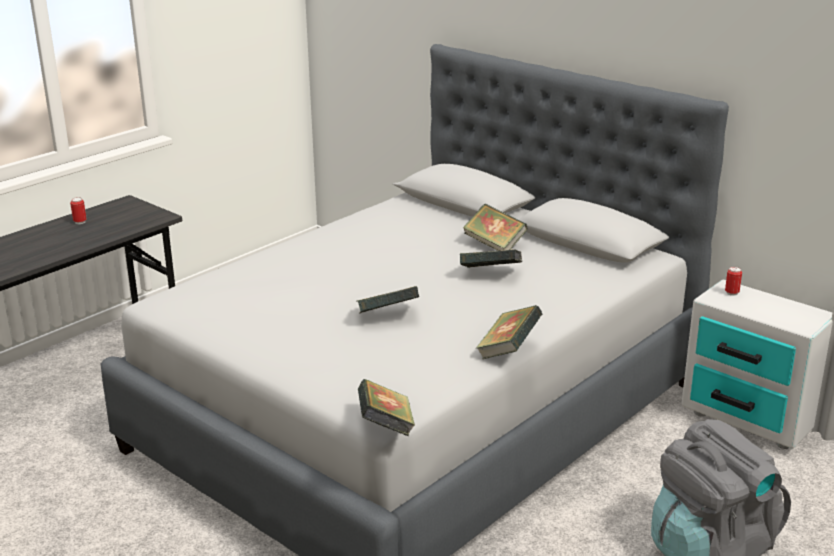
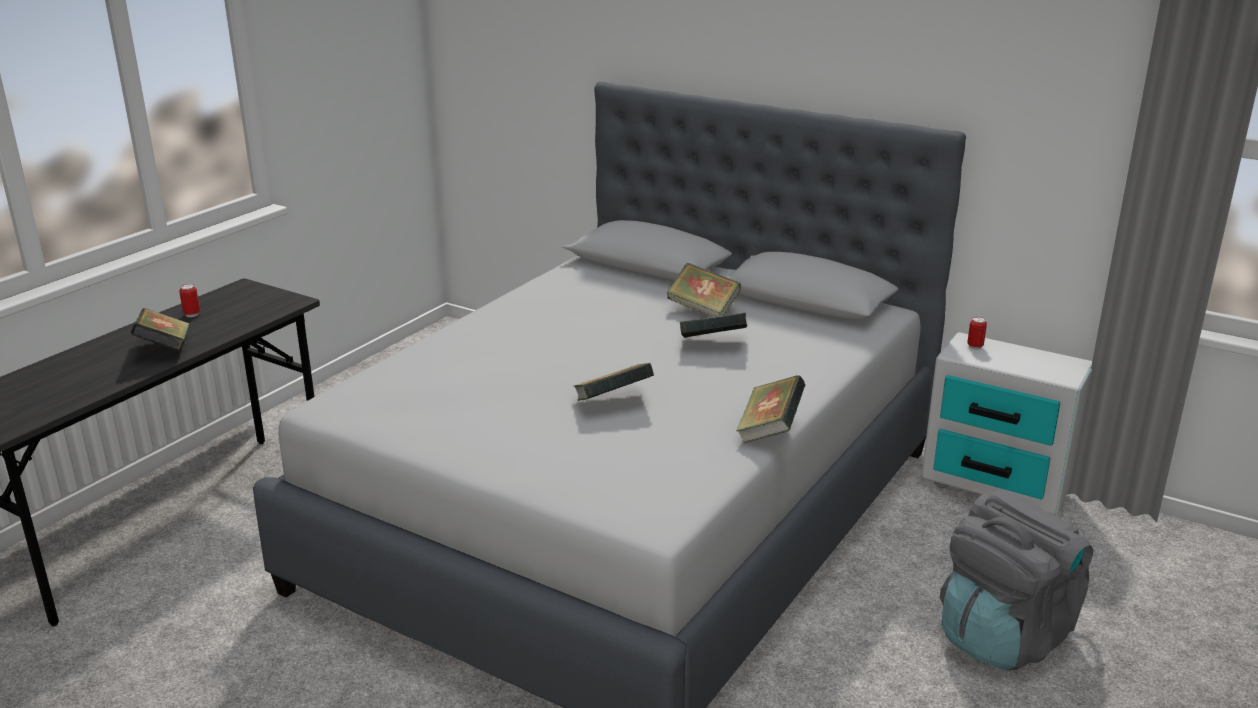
camera: 10 degrees left, 0 degrees up
(386, 427) = (664, 535): book -> book (165, 349)

